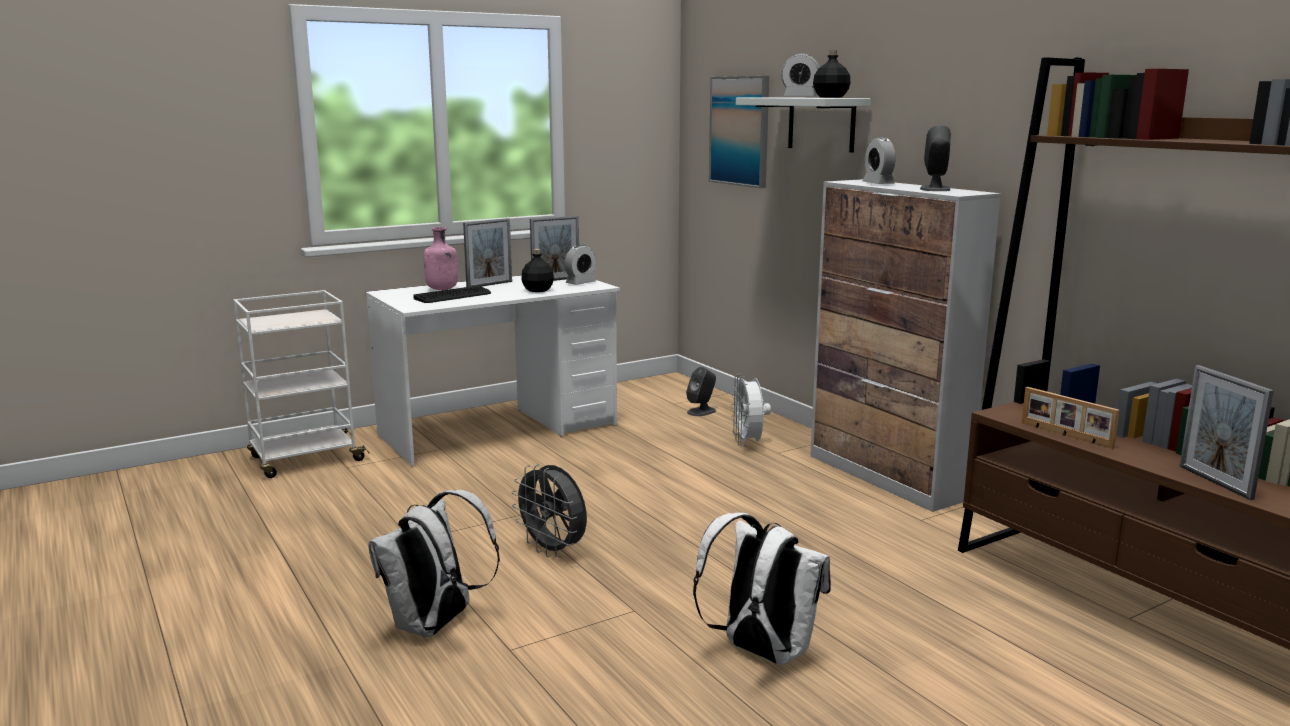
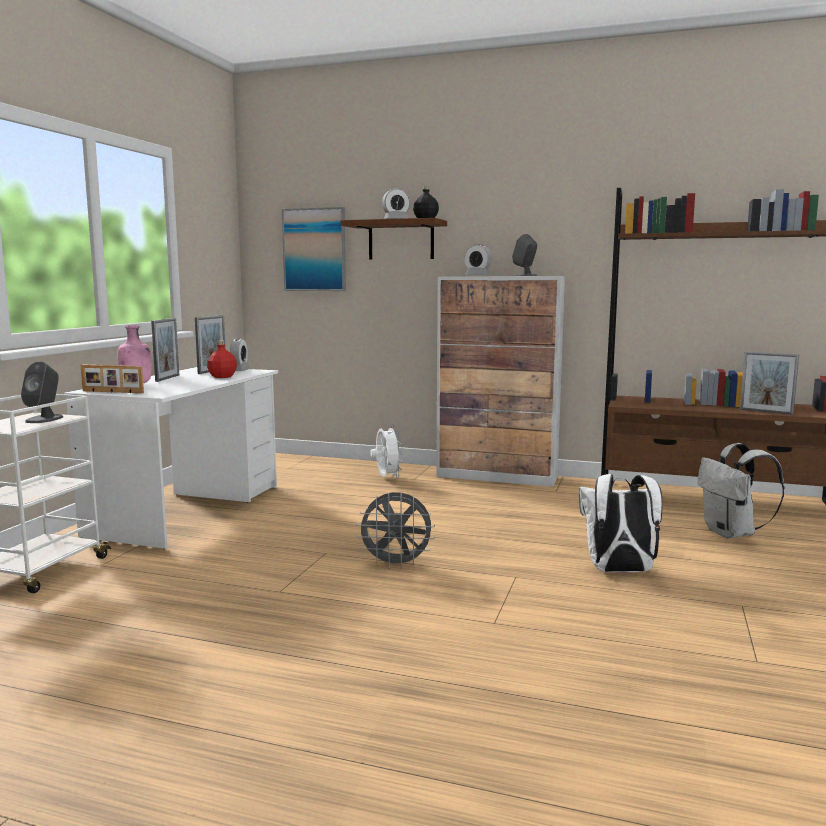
camera: 40 degrees left, 5 degrees down
(435, 626) = (417, 630): white backpack -> white backpack (732, 533)
(453, 296) = (164, 386): keyboard -> none
(538, 290) = (223, 377): black bottle -> red bottle
(701, 411) = (318, 468): grey speaker -> grey speaker (44, 419)
(748, 443) = (386, 478): white fan -> white fan turned 150 degrees counterclockwise
(821, 124) = (401, 240): white shelf -> brown shelf
(1065, 435) = (670, 407): picture frame -> picture frame (112, 392)

